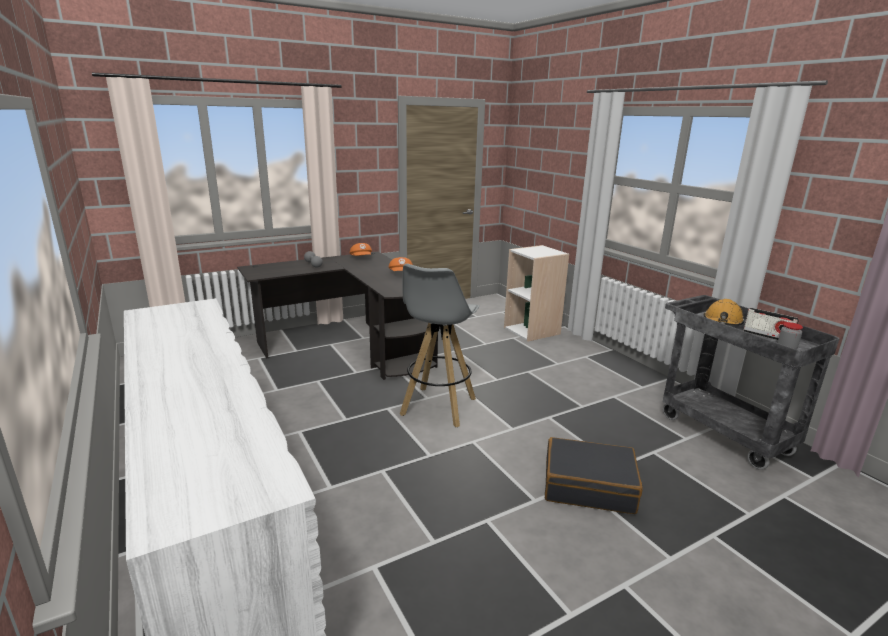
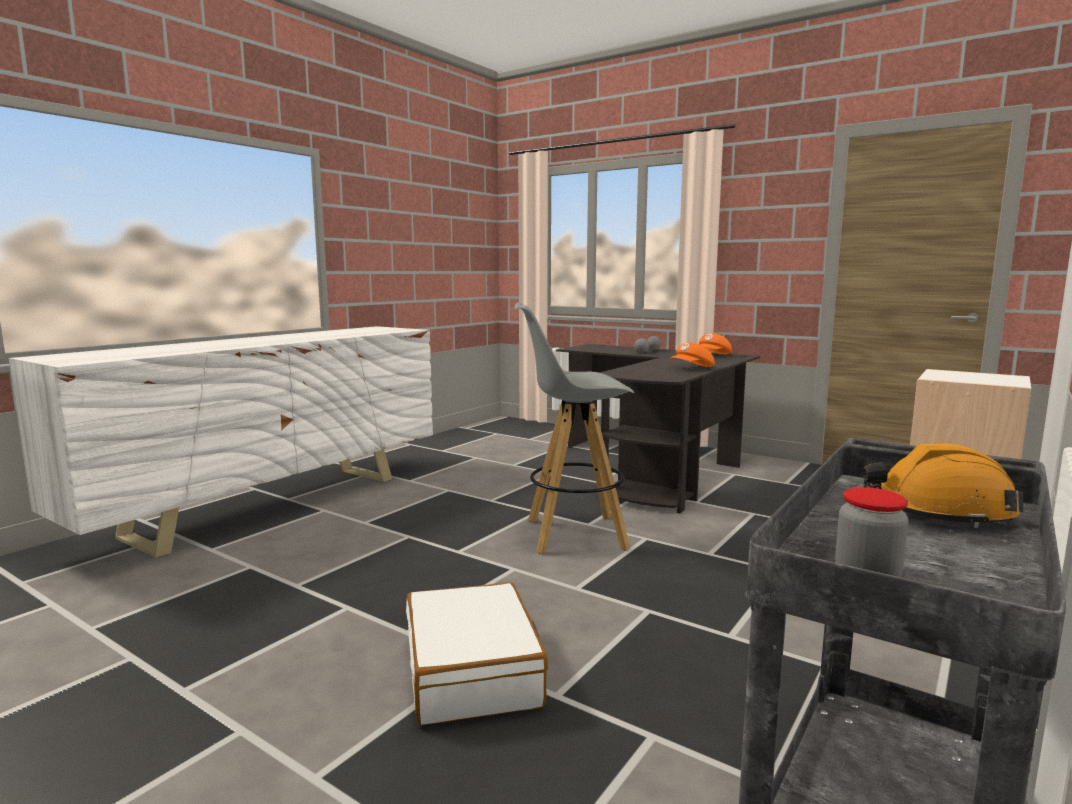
camera: 65 degrees right, 10 degrees down
(588, 486) = (473, 671): black suitcase -> white suitcase
(767, 336) = (934, 558): radio -> none

